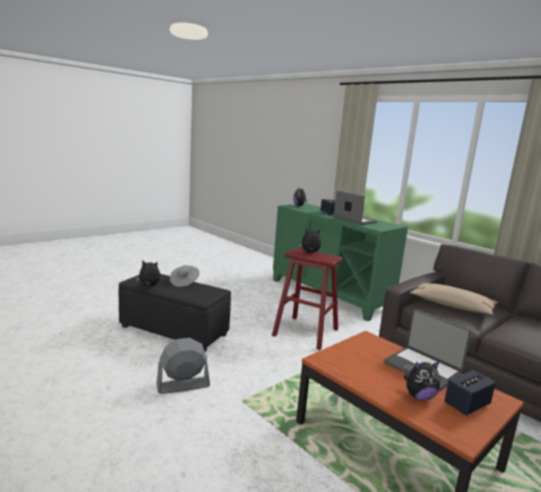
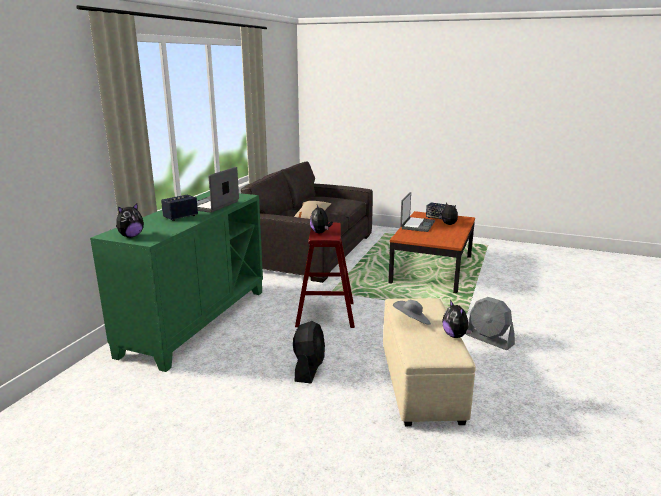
camera: 115 degrees left, 5 degrees up
(173, 330) = (421, 384): black ottoman -> beige ottoman
(234, 307) = (309, 368): none -> black fan

